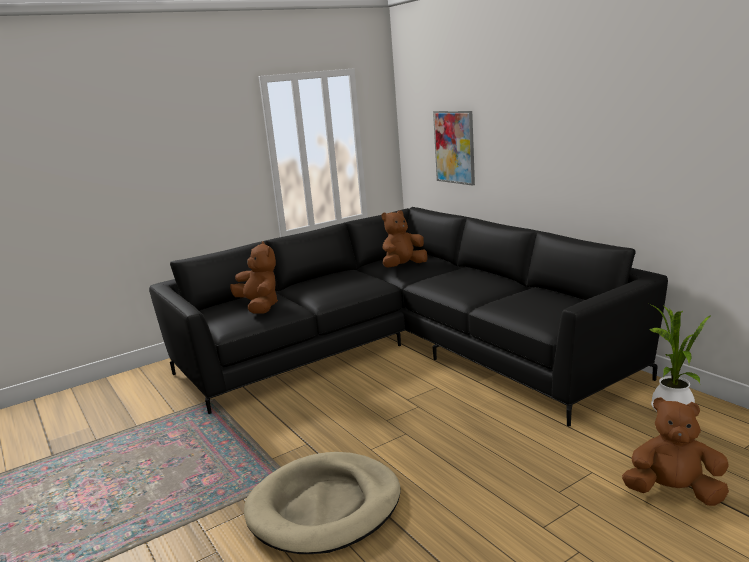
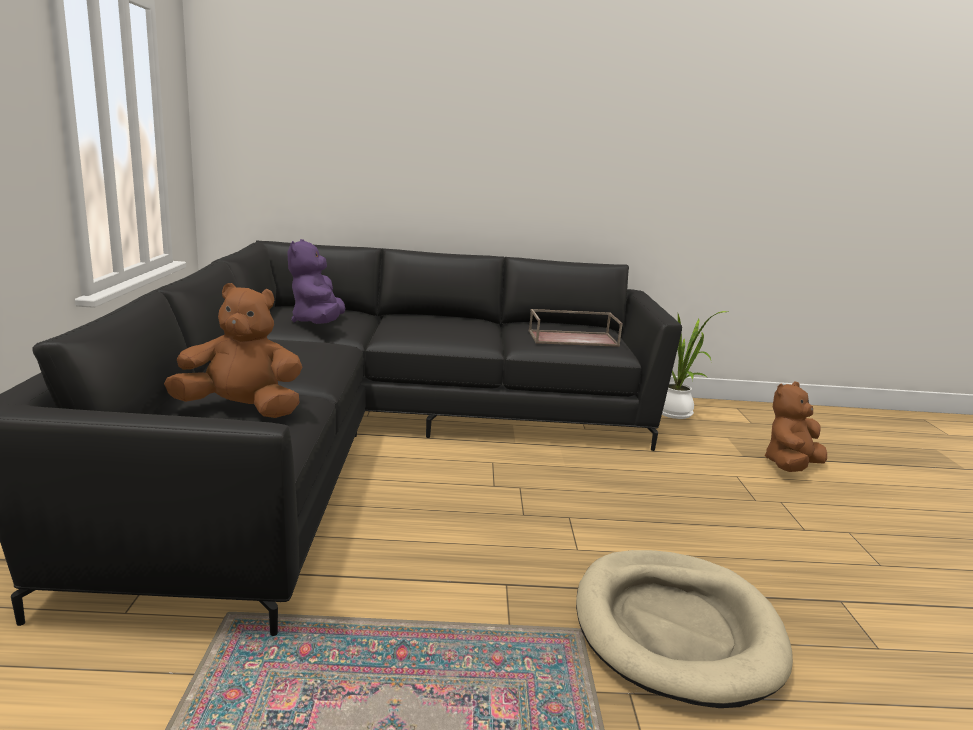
camera: 60 degrees left, 0 degrees up
(403, 266) = (318, 323): brown plush toy -> purple plush toy
(454, 147) = (328, 154): picture -> none
(537, 308) = (573, 338): none -> brown tray

